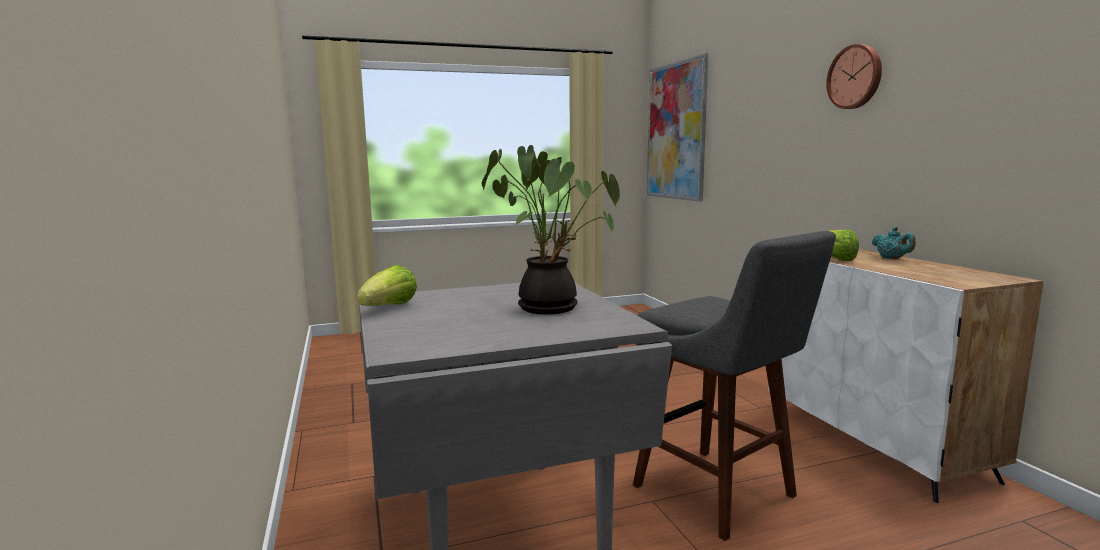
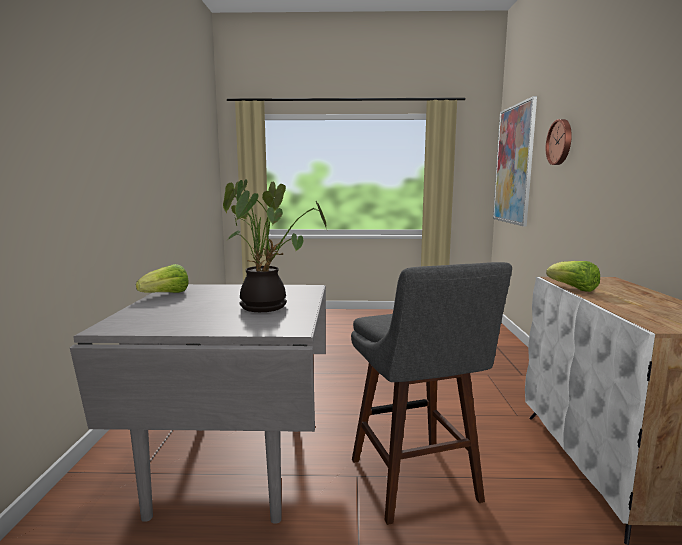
camera: 20 degrees right, 0 degrees up
(855, 77) = (636, 113): wall clock -> wall clock (560, 142)
(892, 258) = (640, 293): turquoise teapot -> none

